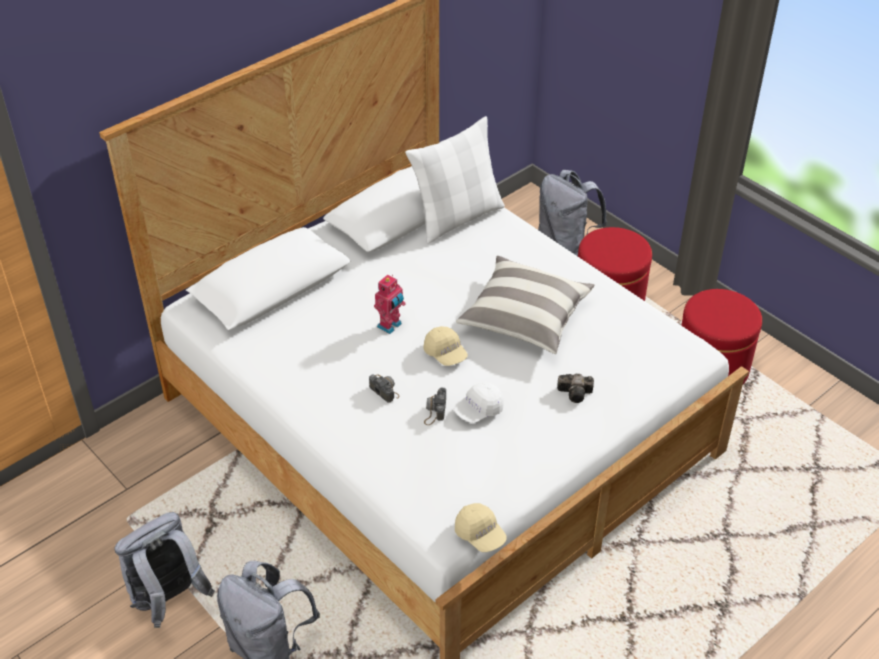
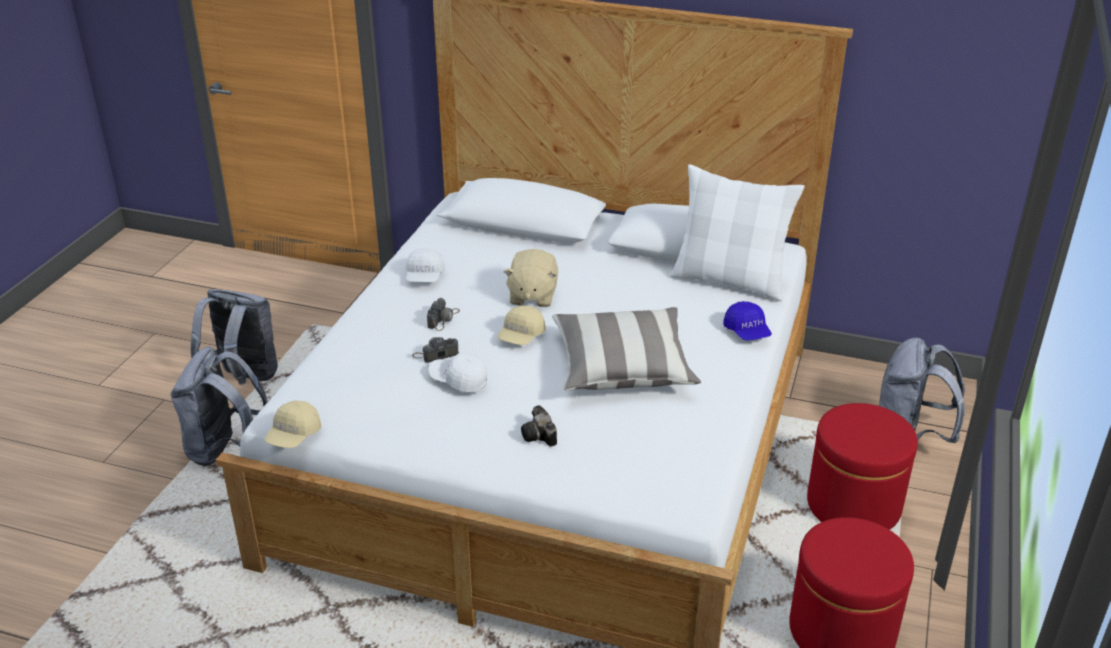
camera: 60 degrees right, 10 degrees down
(305, 377) = (424, 277): none -> white cap
(390, 326) = (532, 296): toy robot -> beige plush toy
(528, 240) = (747, 332): none -> blue cap

